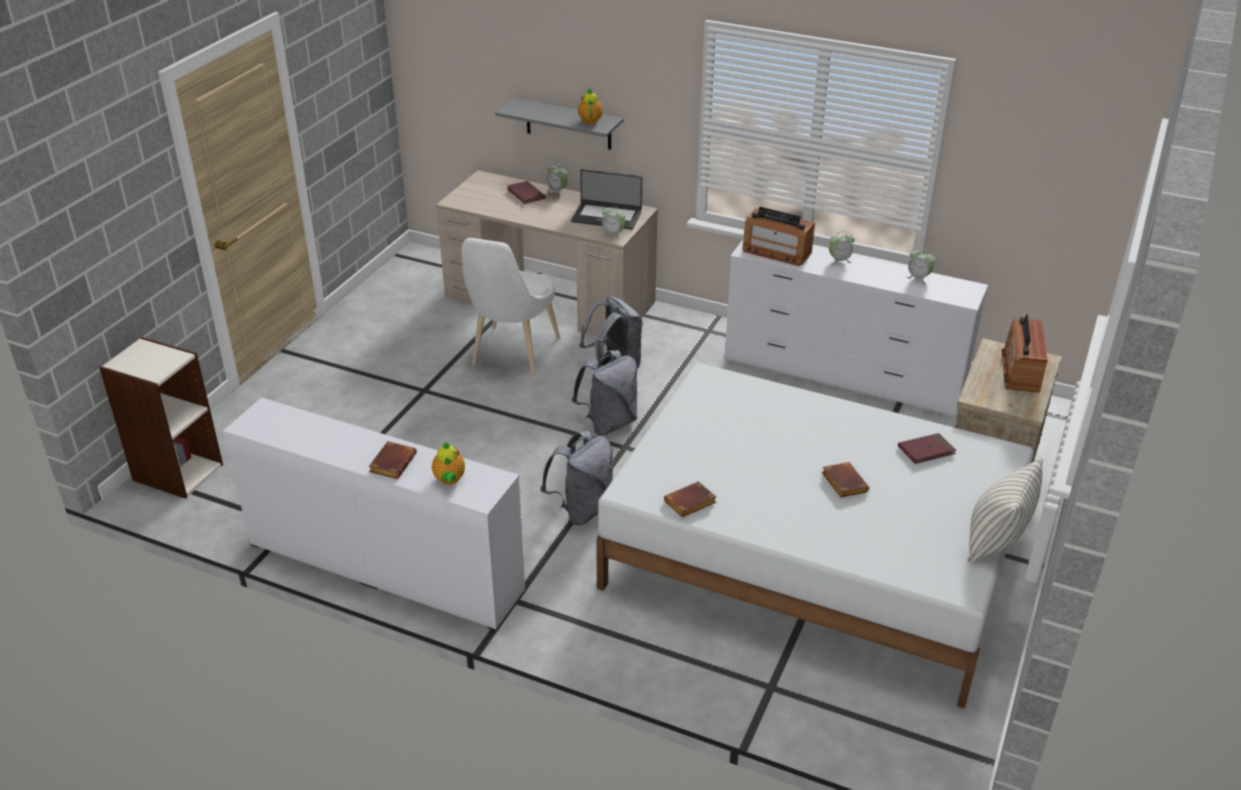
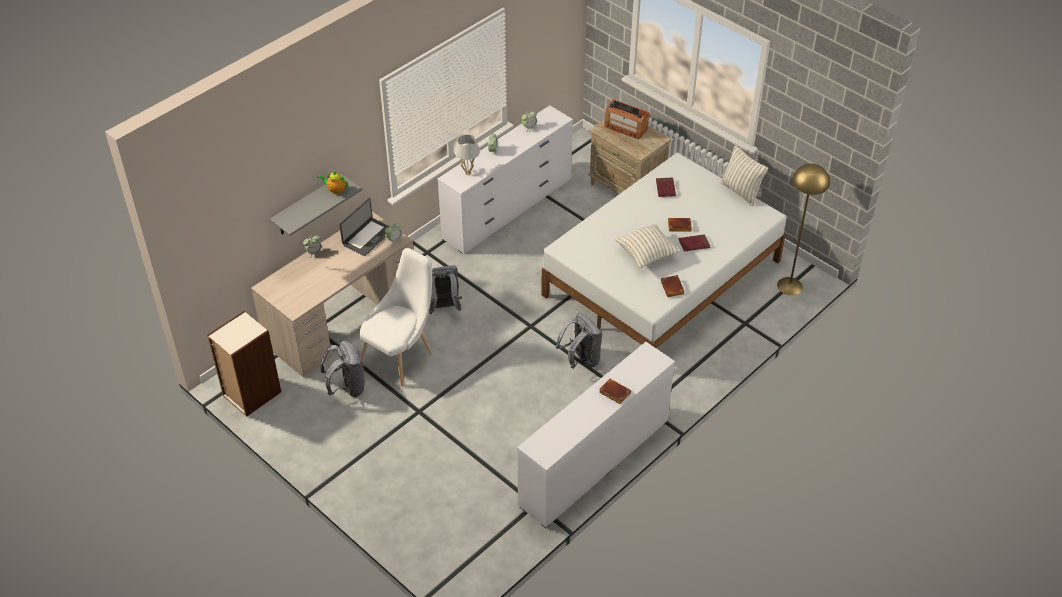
camera: 70 degrees left, 10 degrees up
(177, 472) = (447, 563): bookcase -> bookcase (251, 394)
(449, 480) = (639, 371): teapot -> none
(512, 355) = (401, 356): white chair -> white chair turned 90 degrees counterclockwise
(526, 194) = (308, 270): red book -> red book (694, 244)
(609, 423) = (503, 326): grey backpack -> grey backpack (347, 387)
(749, 460) = (646, 255): none -> pillow
(776, 252) = (468, 173): radio -> white table lamp
(909, 735) = (790, 286): none -> yellow floor lamp

